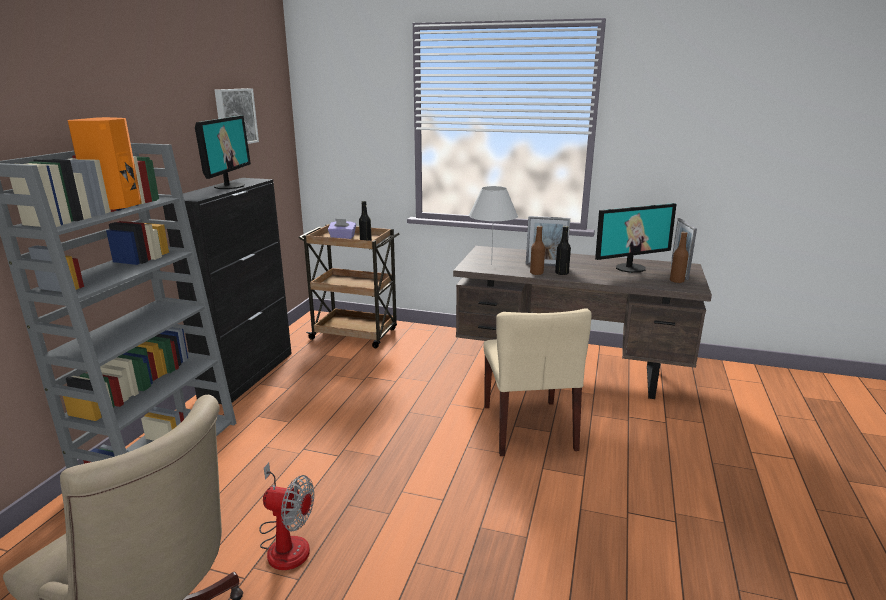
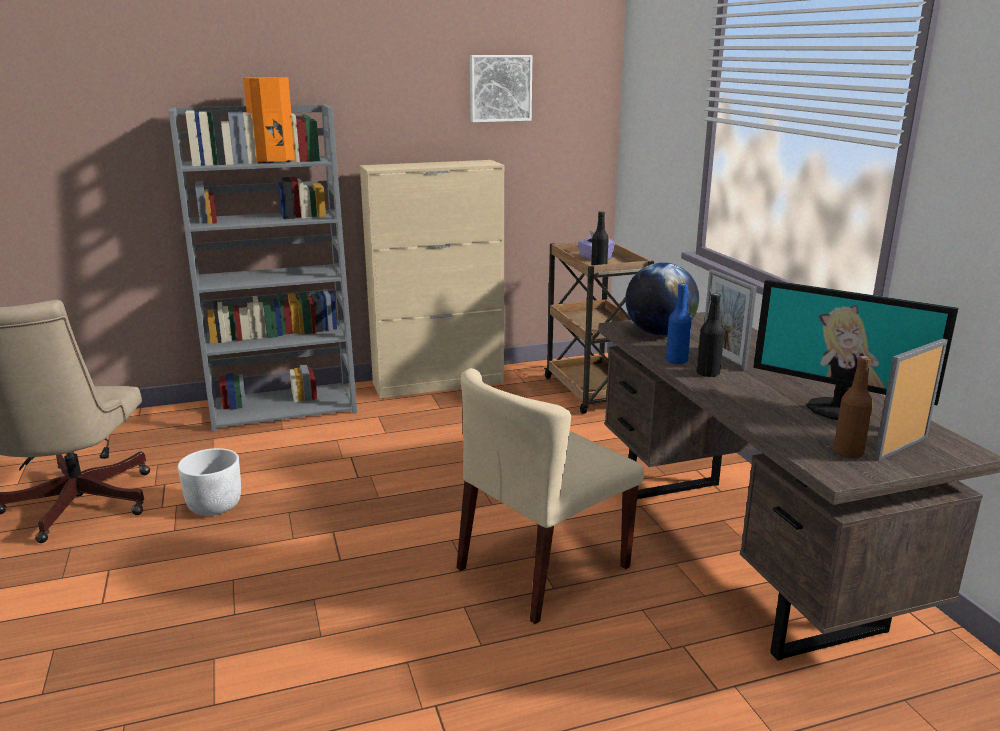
camera: 55 degrees right, 0 degrees up
(229, 186) = (443, 164): monitor -> none
(248, 374) = (439, 383): black cabinet -> beige cabinet
(286, 542) = (215, 505): fan -> white planter
(491, 264) = (659, 333): white table lamp -> globe
(536, 273) = (676, 361): brown bottle -> blue bottle

